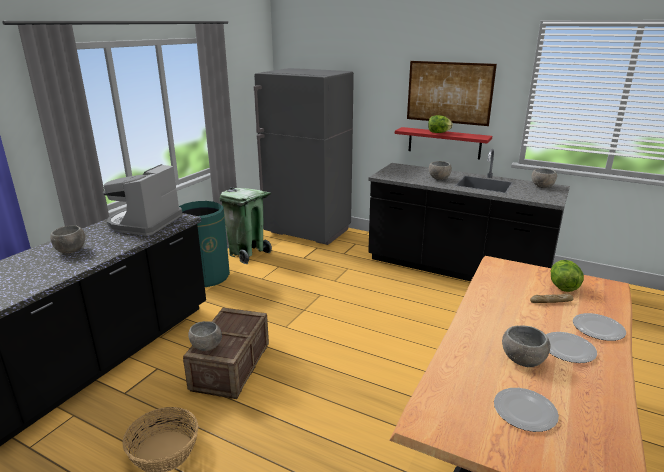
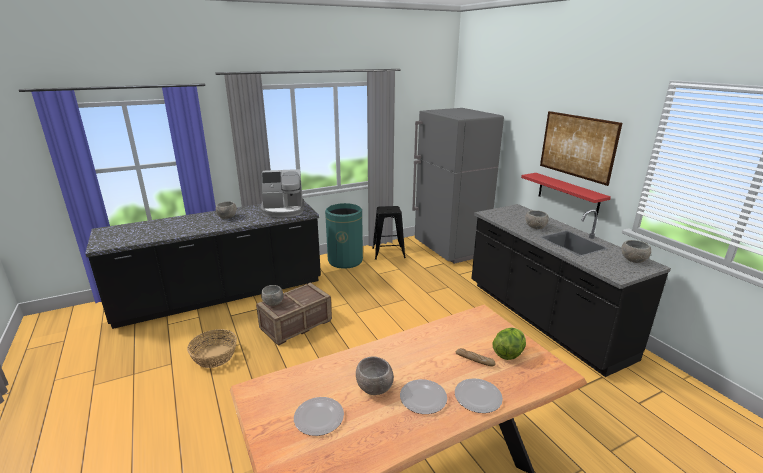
camera: 35 degrees right, 0 degrees up
(144, 223) = (283, 210): coffee machine -> coffee machine turned 150 degrees counterclockwise
(247, 254) = (388, 253): green trash can -> black stool
(438, 133) = (558, 184): lettuce -> none

